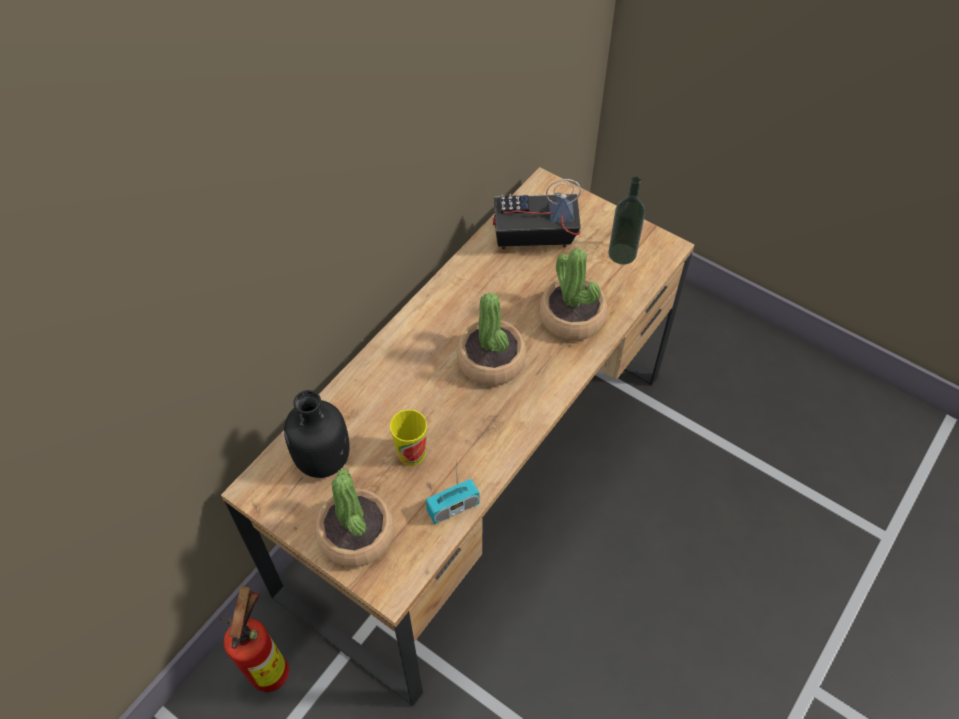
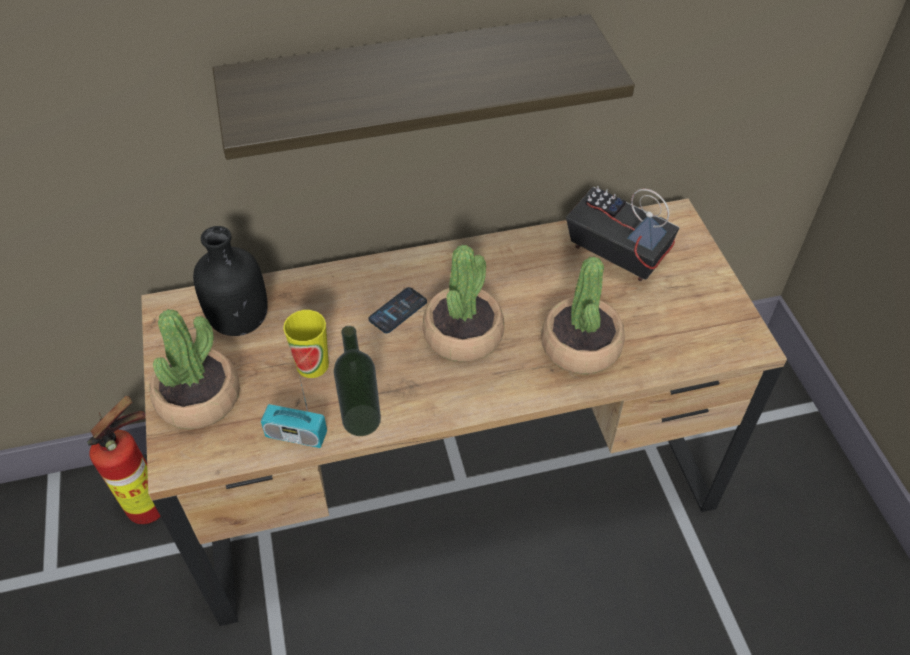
camera: 40 degrees right, 5 degrees down
(370, 196) = (409, 84): none -> shelf
(429, 374) = (398, 311): none -> phone
(622, 254) = (694, 321): bottle -> bottle (361, 420)

